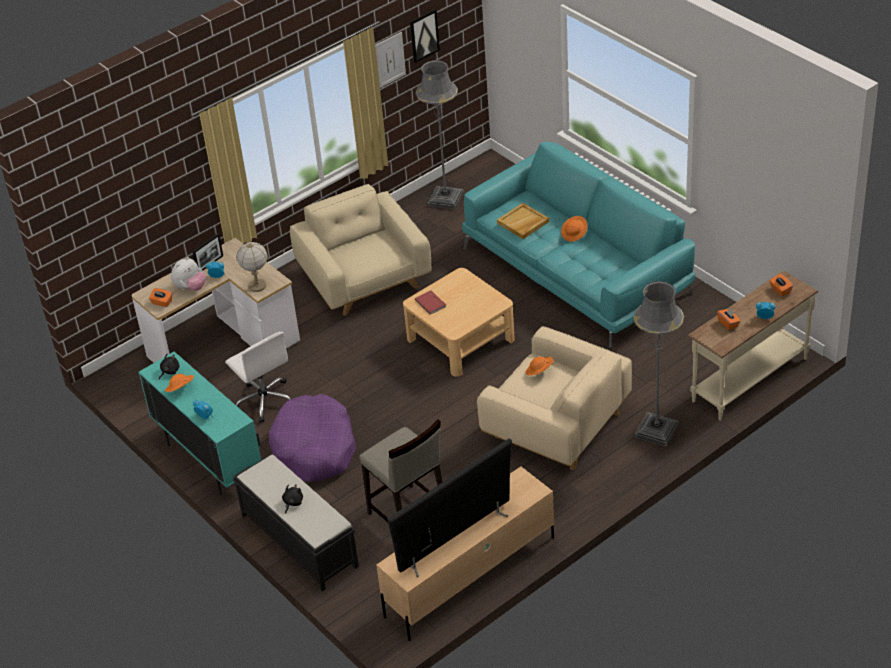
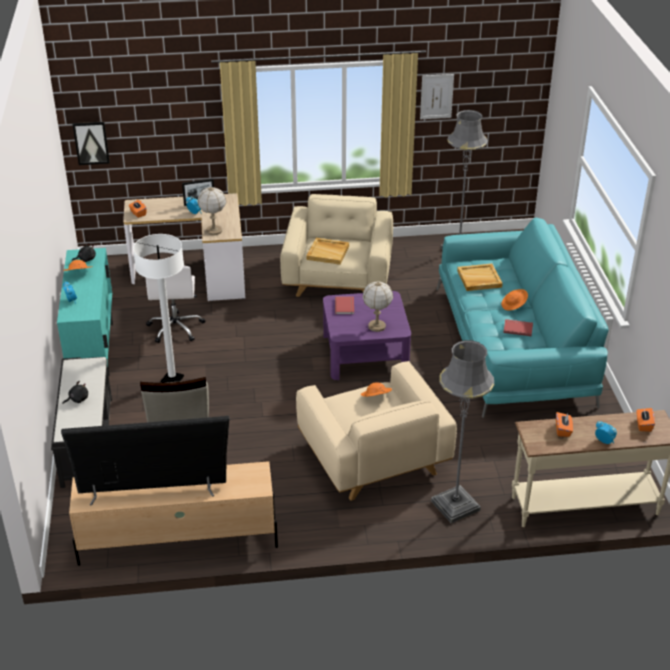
camera: 30 degrees right, 5 degrees down
(190, 288) = (168, 212): plush toy -> none
(314, 448) = (172, 379): purple dog bed -> white floor lamp
(362, 258) = (328, 252): none -> beige tray
(424, 35) = (478, 87): picture -> picture (91, 142)
(461, 339) = (365, 353): beige coffee table -> purple coffee table
(477, 308) = (377, 326): none -> table lamp
(597, 254) = (518, 328): none -> red book

